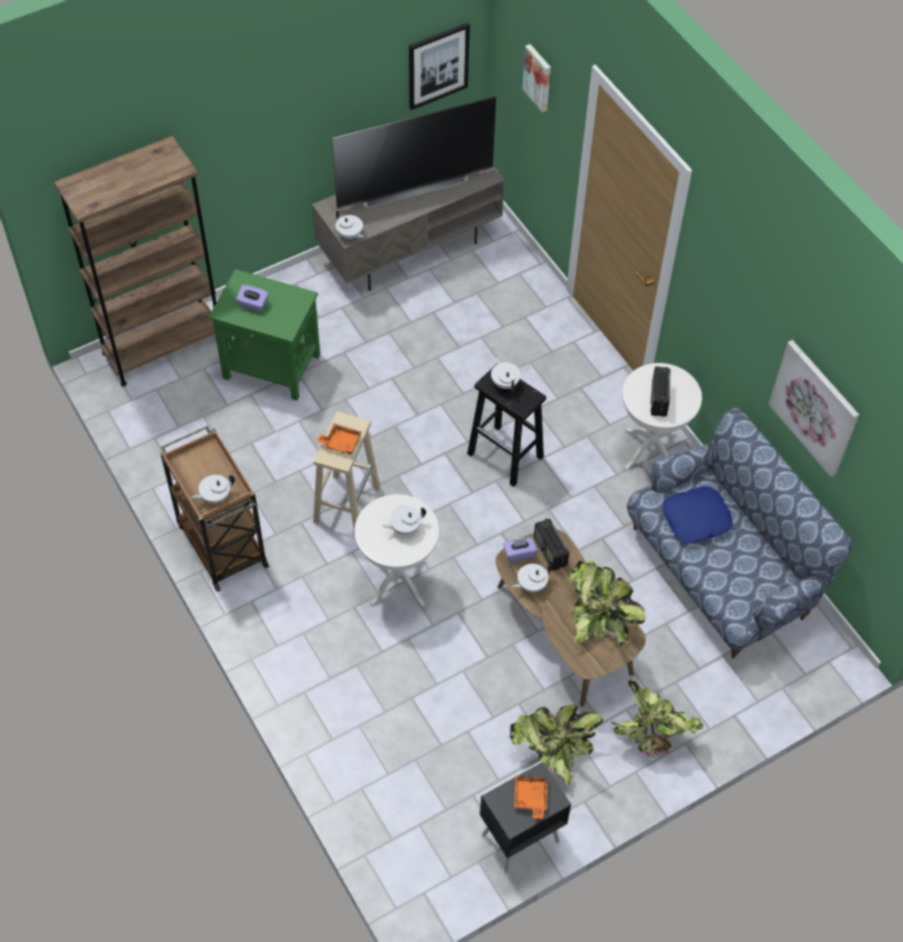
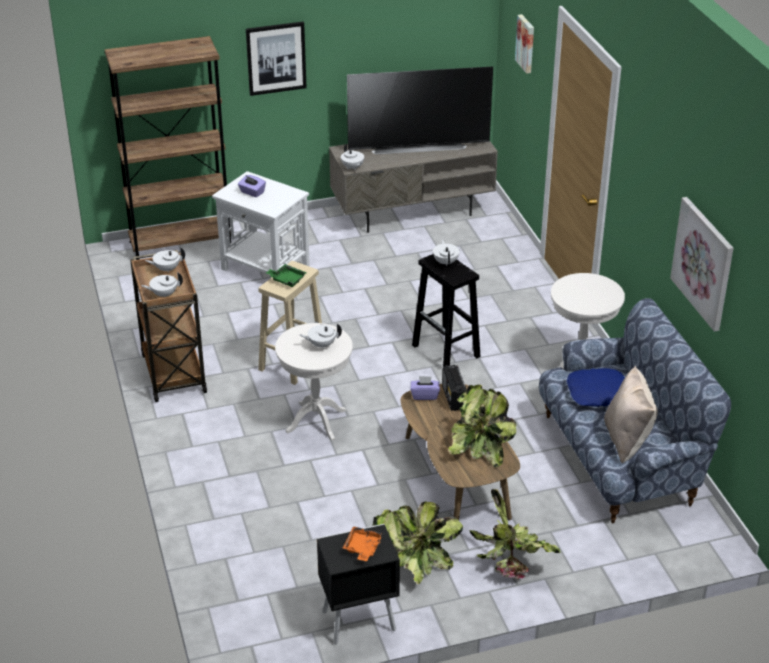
camera: 15 degrees right, 20 degrees down
(271, 367) = (265, 268): green side table -> white side table
(341, 442) = (287, 279): orange tray -> green tray
(438, 65) = (450, 42): picture -> picture (276, 58)
(531, 584) = (427, 417): white teapot -> white teapot (167, 269)
(658, 400) = (583, 296): radio -> none
(741, 578) = (627, 440): none -> beige pillow

